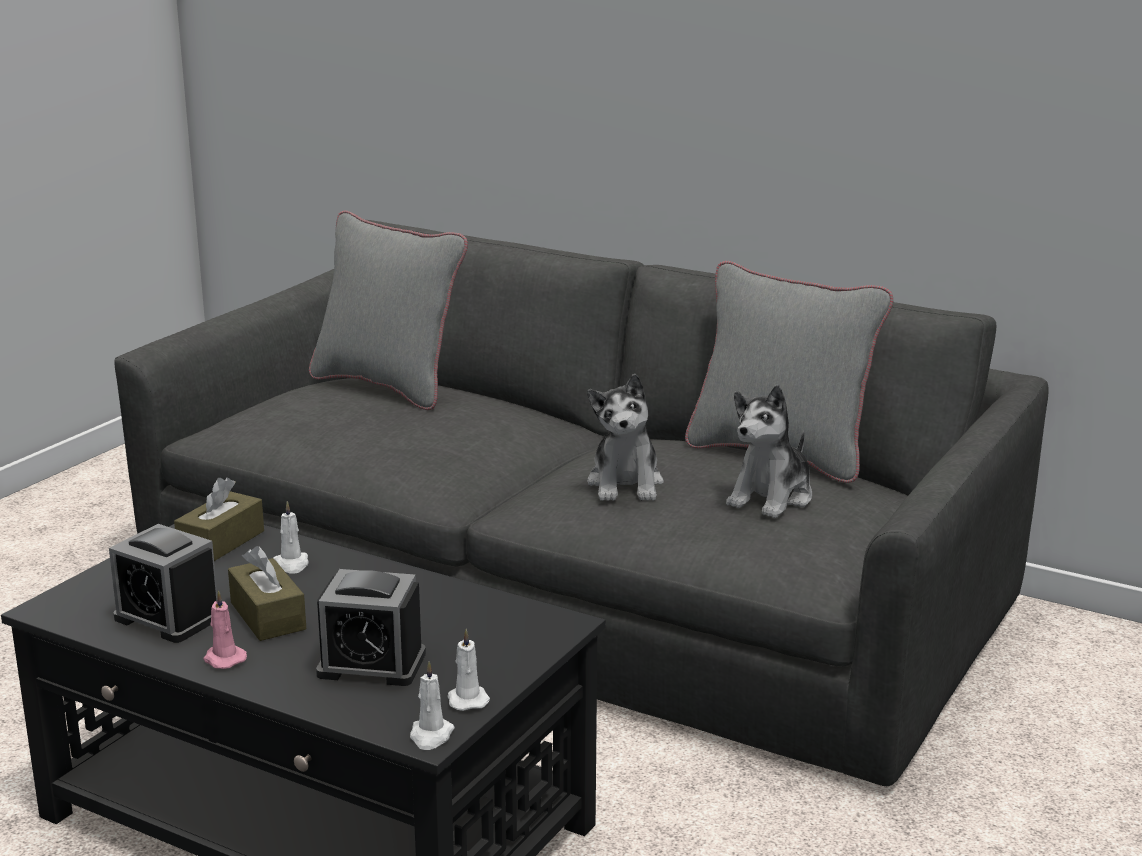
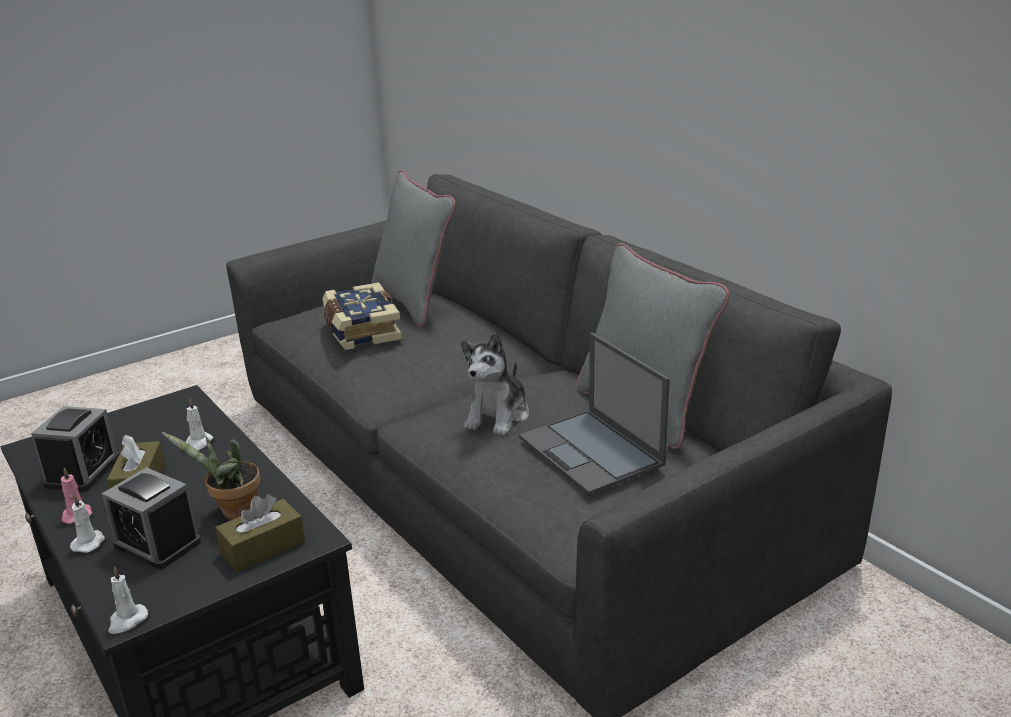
camera: 25 degrees right, 5 degrees up
(168, 618) = (83, 471): alarm clock -> alarm clock turned 135 degrees counterclockwise
(221, 542) = (177, 415): brown tissue box -> brown tissue box (263, 547)
(353, 423) = (360, 331): none -> book
(430, 619) = (233, 512): none -> potted plant
(467, 699) = (183, 593): white candle -> white candle (89, 543)
(771, 497) = (592, 452): plush toy -> laptop

